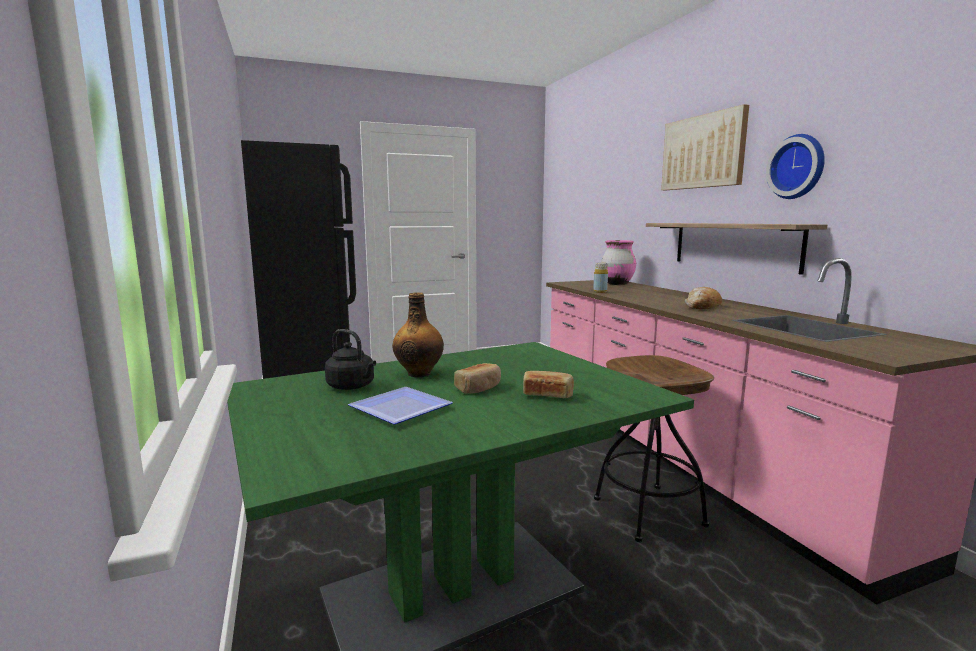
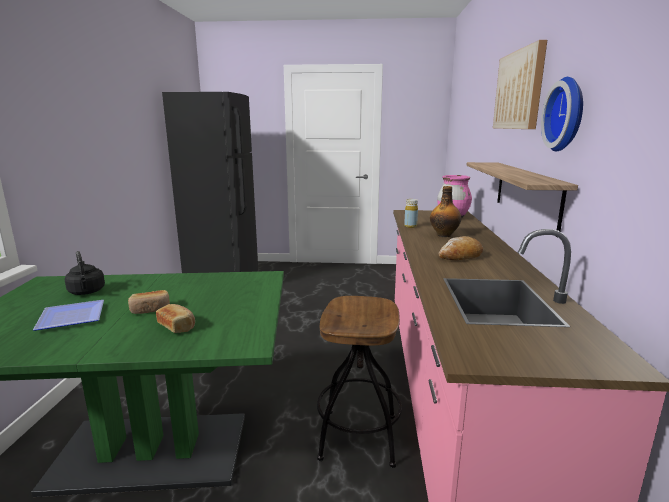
camera: 25 degrees right, 5 degrees up
(419, 373) = (144, 288): bottle -> bottle (444, 235)

